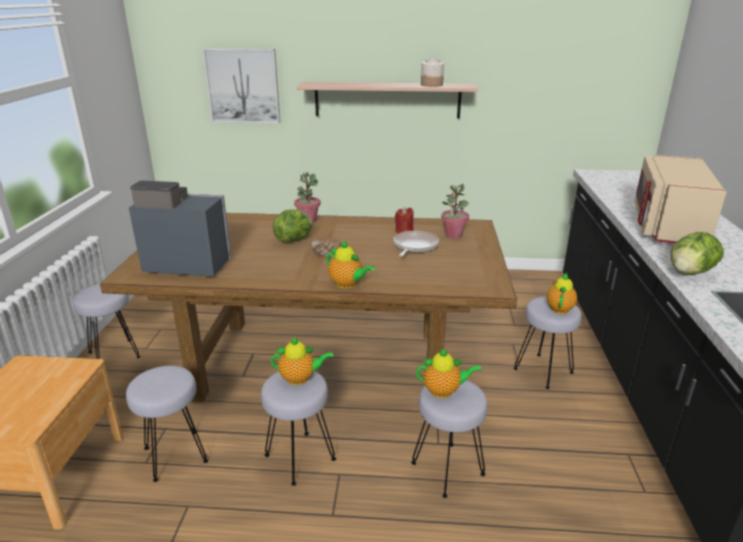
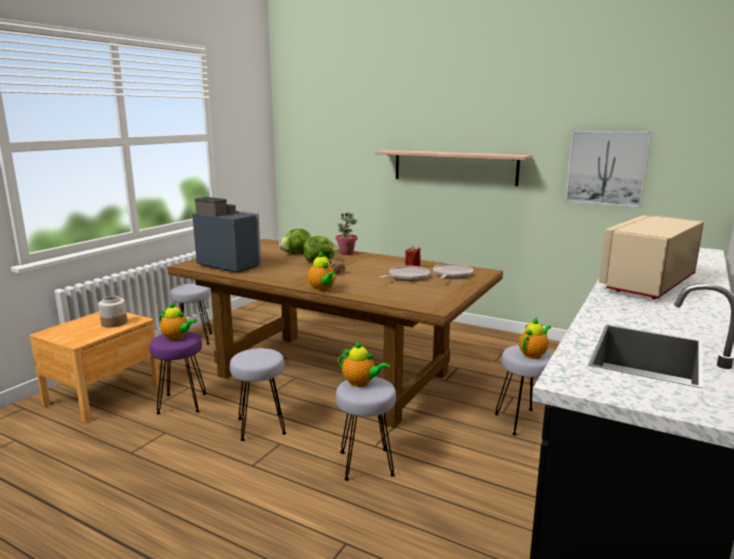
camera: 25 degrees right, 10 degrees down
(174, 455) = (181, 403): grey stool -> purple stool
(243, 86) = (343, 152): picture -> picture (606, 168)
(300, 378) = (264, 354): teapot -> teapot (177, 337)
(432, 85) = (488, 154): jar -> jar (114, 323)
(453, 235) = (451, 275): potted plant -> frying pan
(689, 273) = (606, 312): lettuce -> lettuce (296, 254)

